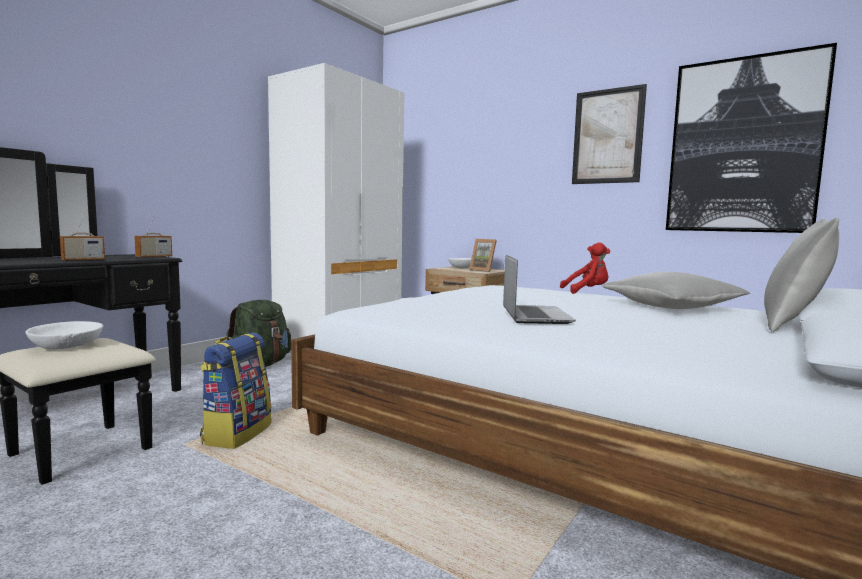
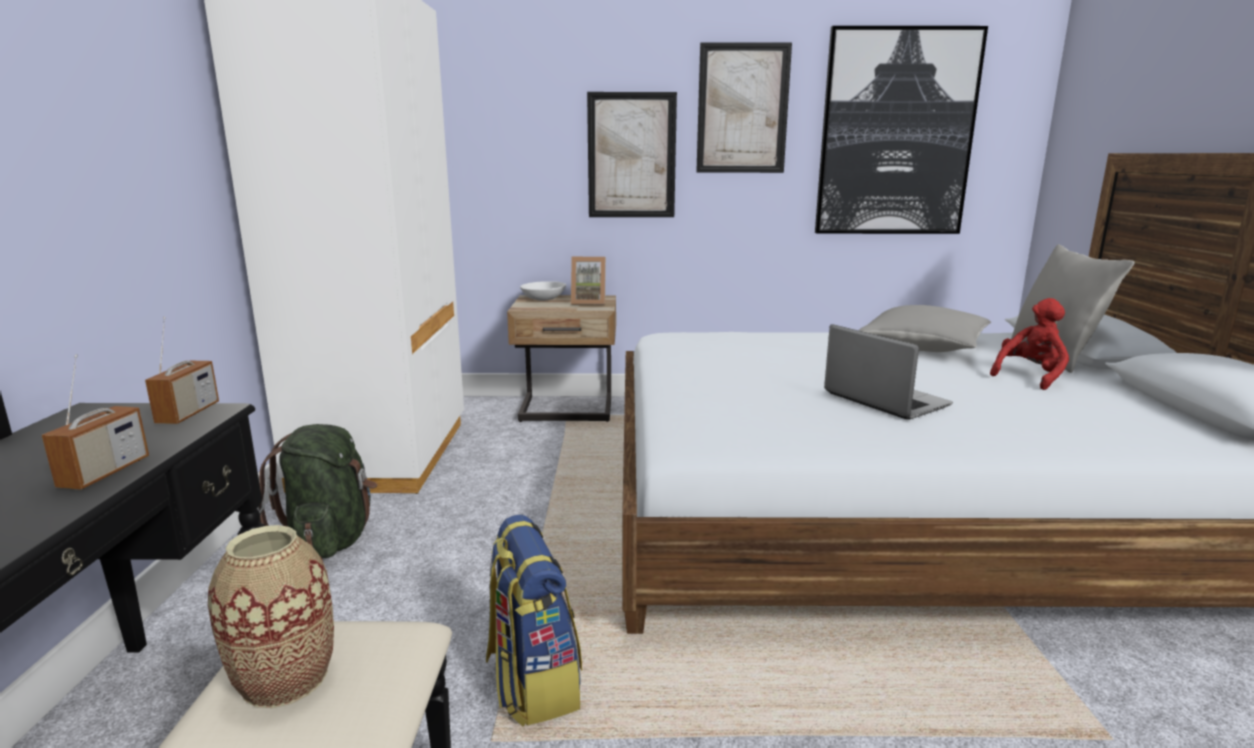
camera: 35 degrees left, 10 degrees up
(67, 346) = (285, 679): white bowl -> vase
(529, 174) = (631, 156): none -> picture
(587, 291) = (789, 330): red plush toy -> red plush toy (1029, 377)

